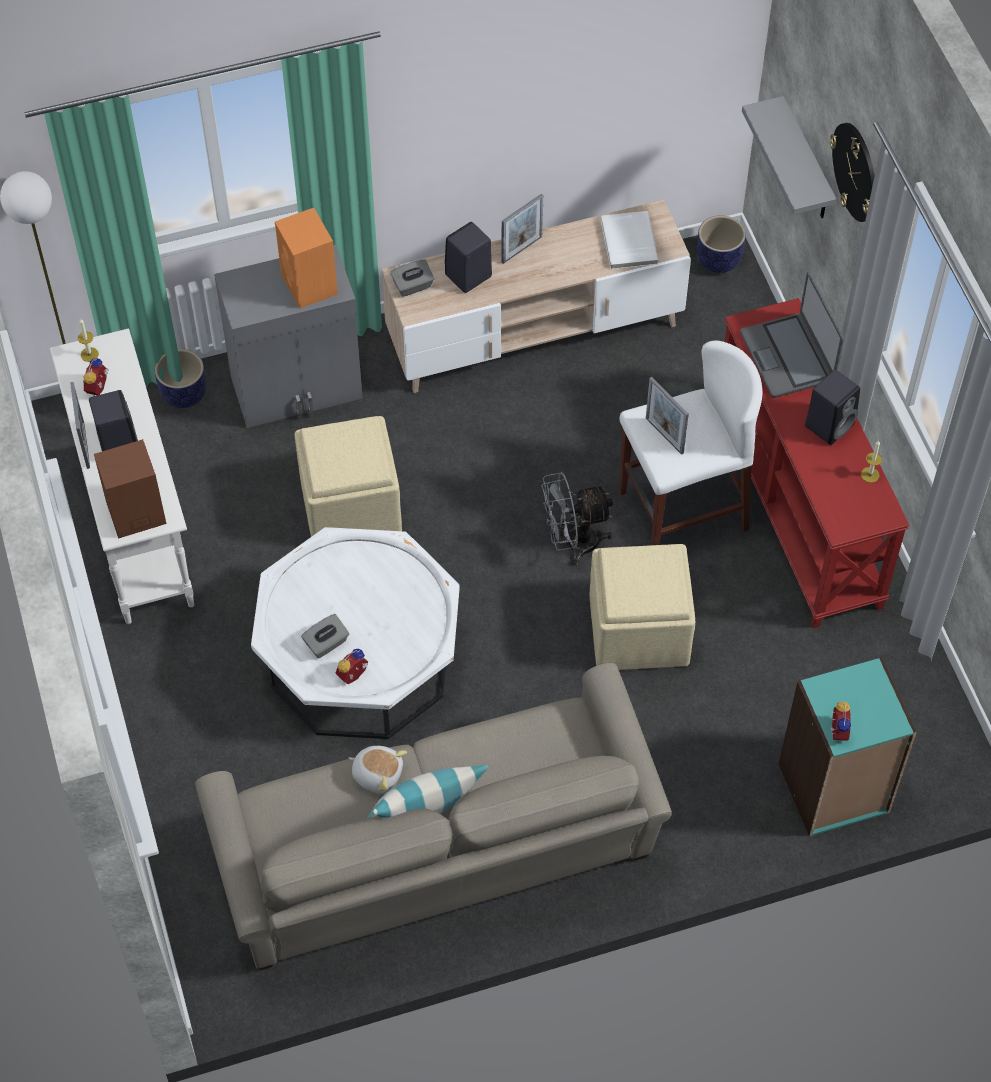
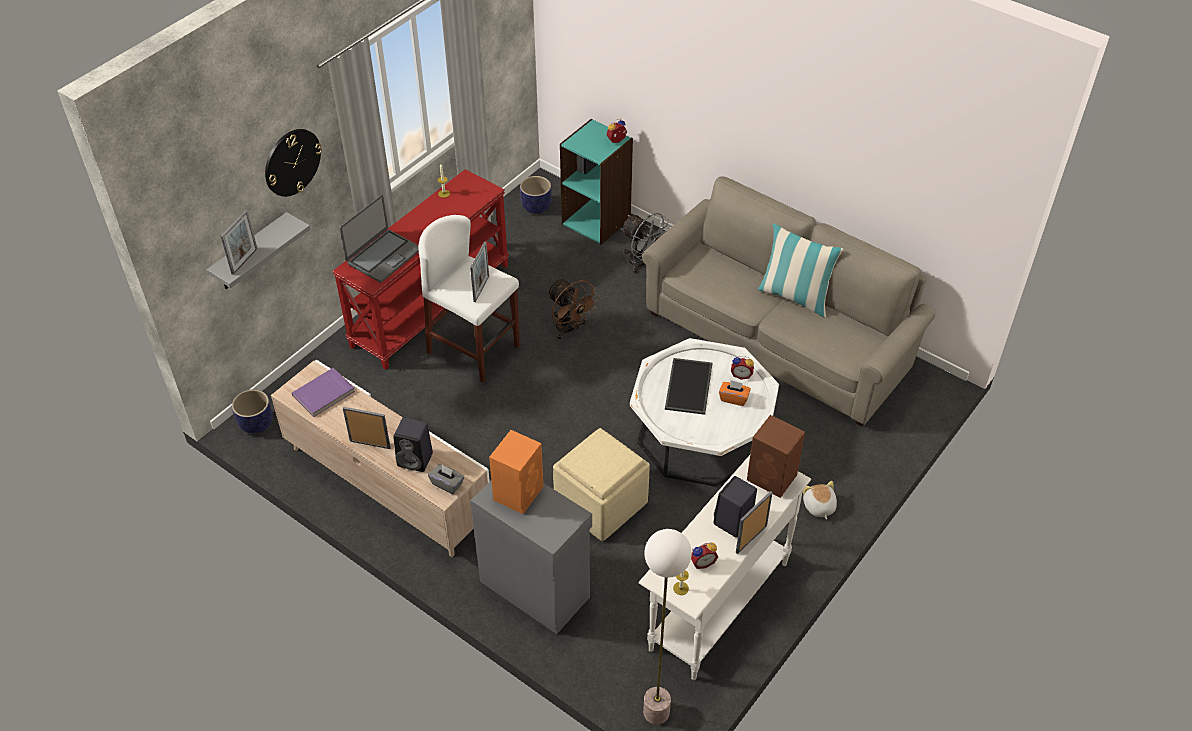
camera: 125 degrees left, 10 degrees down
(184, 394) = (593, 653): planter -> planter (536, 207)
(326, 644) = (733, 398): grey tissue box -> orange tissue box
(377, 773) = (789, 326): plush toy -> plush toy (818, 506)
(381, 610) = (689, 387): none -> tray
(573, 543) = (537, 384): grey fan -> grey fan (642, 263)
(627, 242) = (324, 394): white book -> purple book
(640, 630) = (570, 329): beige ottoman -> brown fan
(771, 130) = (244, 261): none -> picture frame
(830, 424) = (421, 221): black speaker -> none

